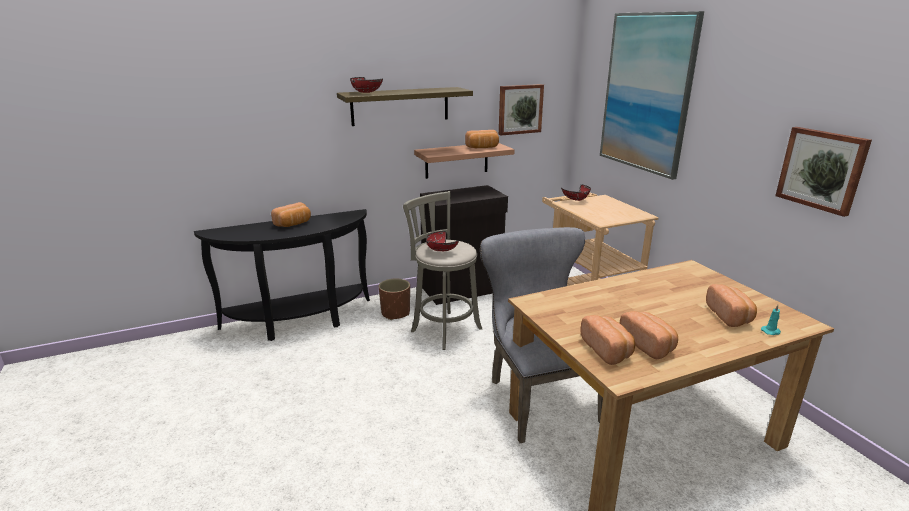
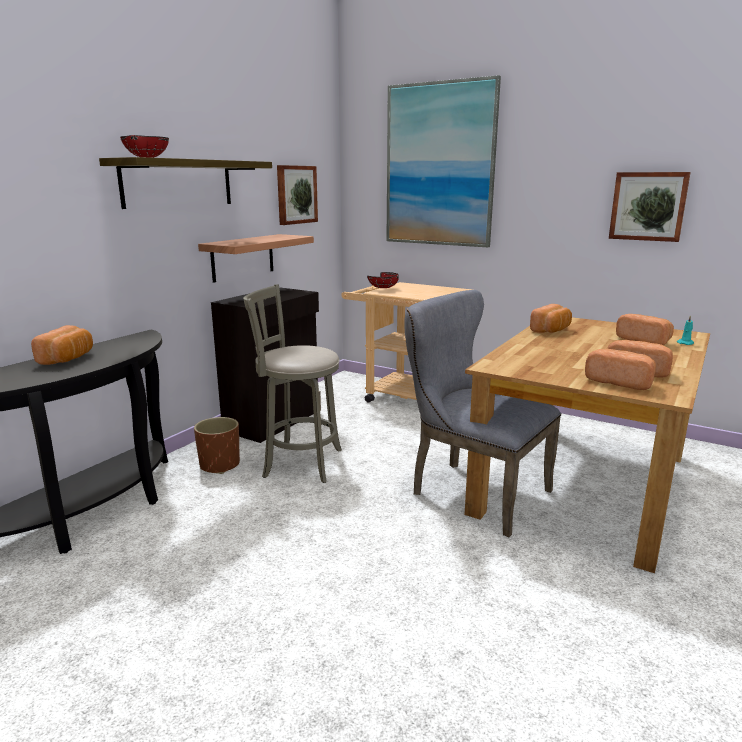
camera: 35 degrees left, 5 degrees down
(440, 251) = (298, 356): red bowl -> none
(483, 148) = (278, 237): bread -> bread (551, 330)

